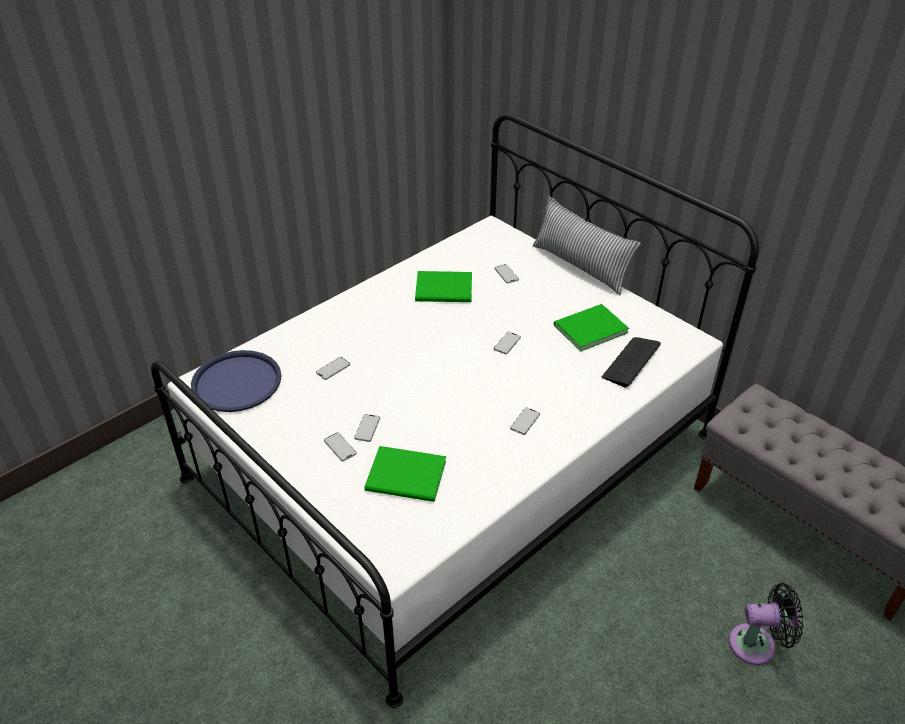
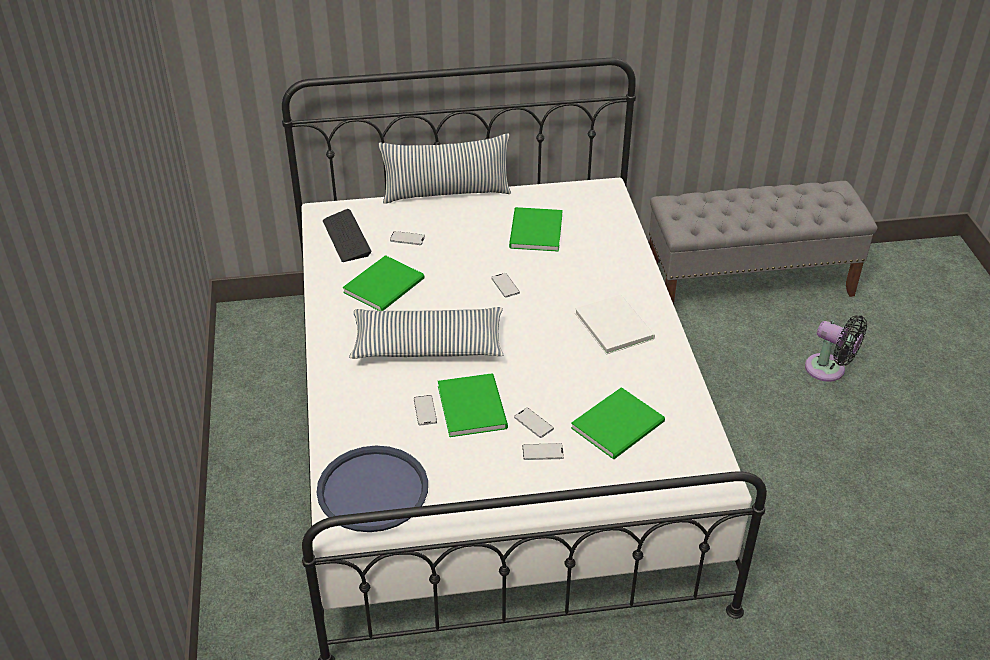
camera: 55 degrees left, 0 degrees up
(359, 389) = (473, 405): none -> green book
(402, 338) = (428, 345): none -> pillow
(525, 421) = (614, 324): phone -> white book
(631, 362) = (599, 232): keyboard -> keyboard (346, 237)
(757, 644) = (829, 370): black fan -> black fan turned 90 degrees clockwise

